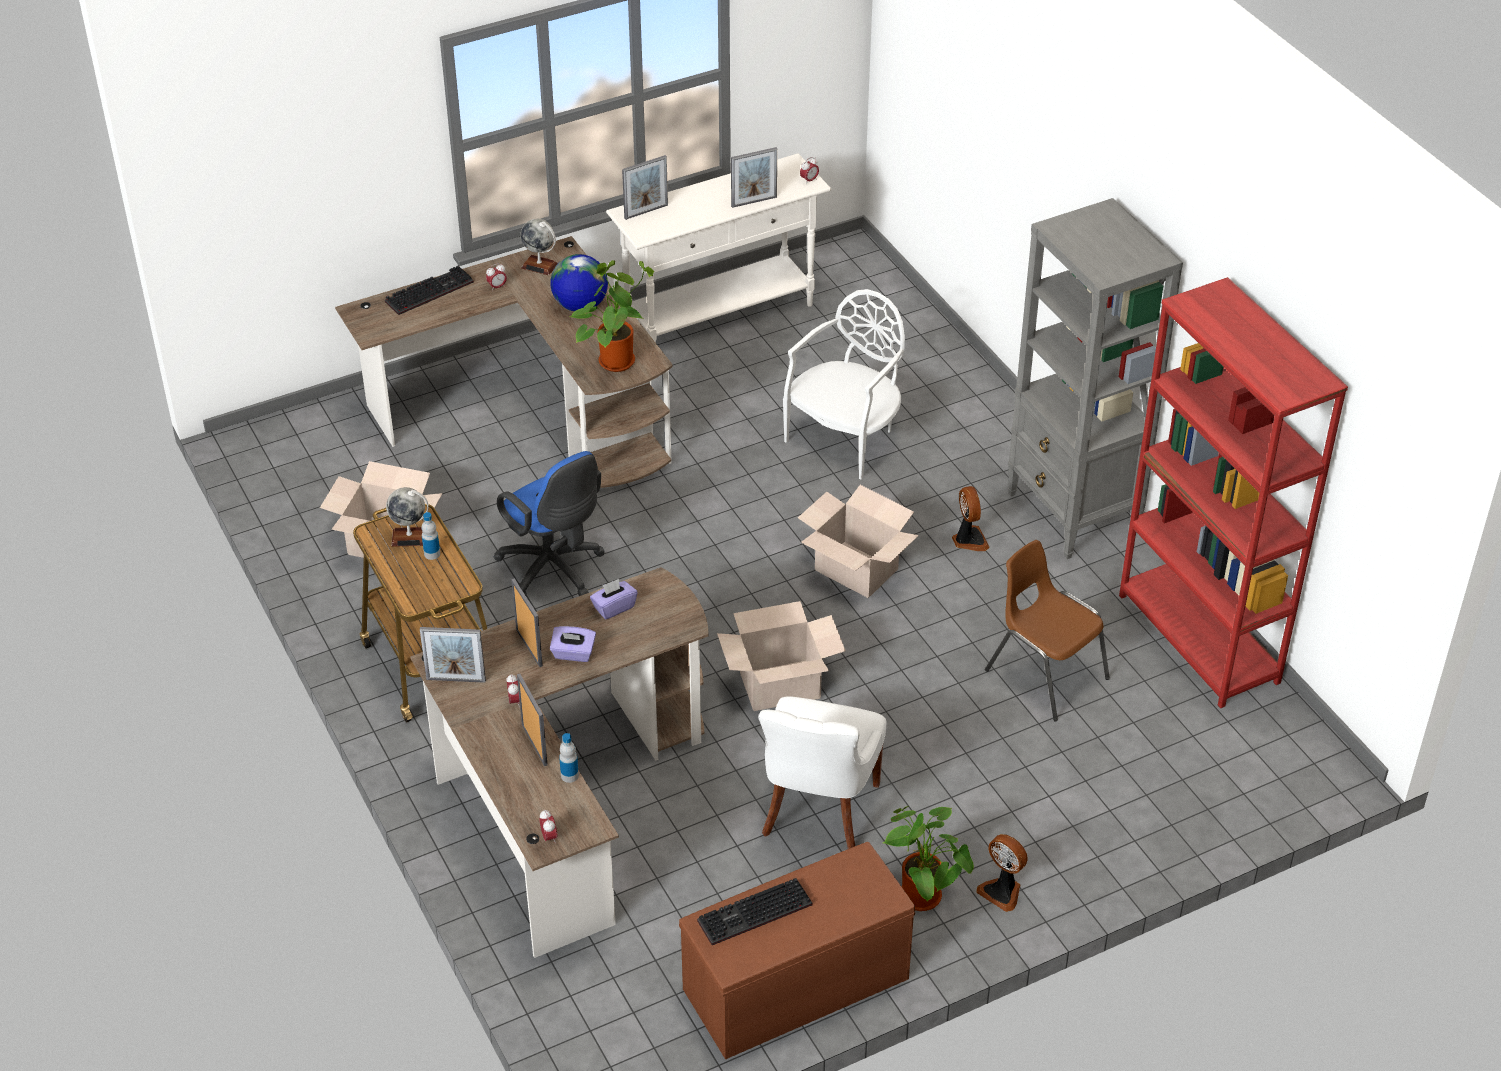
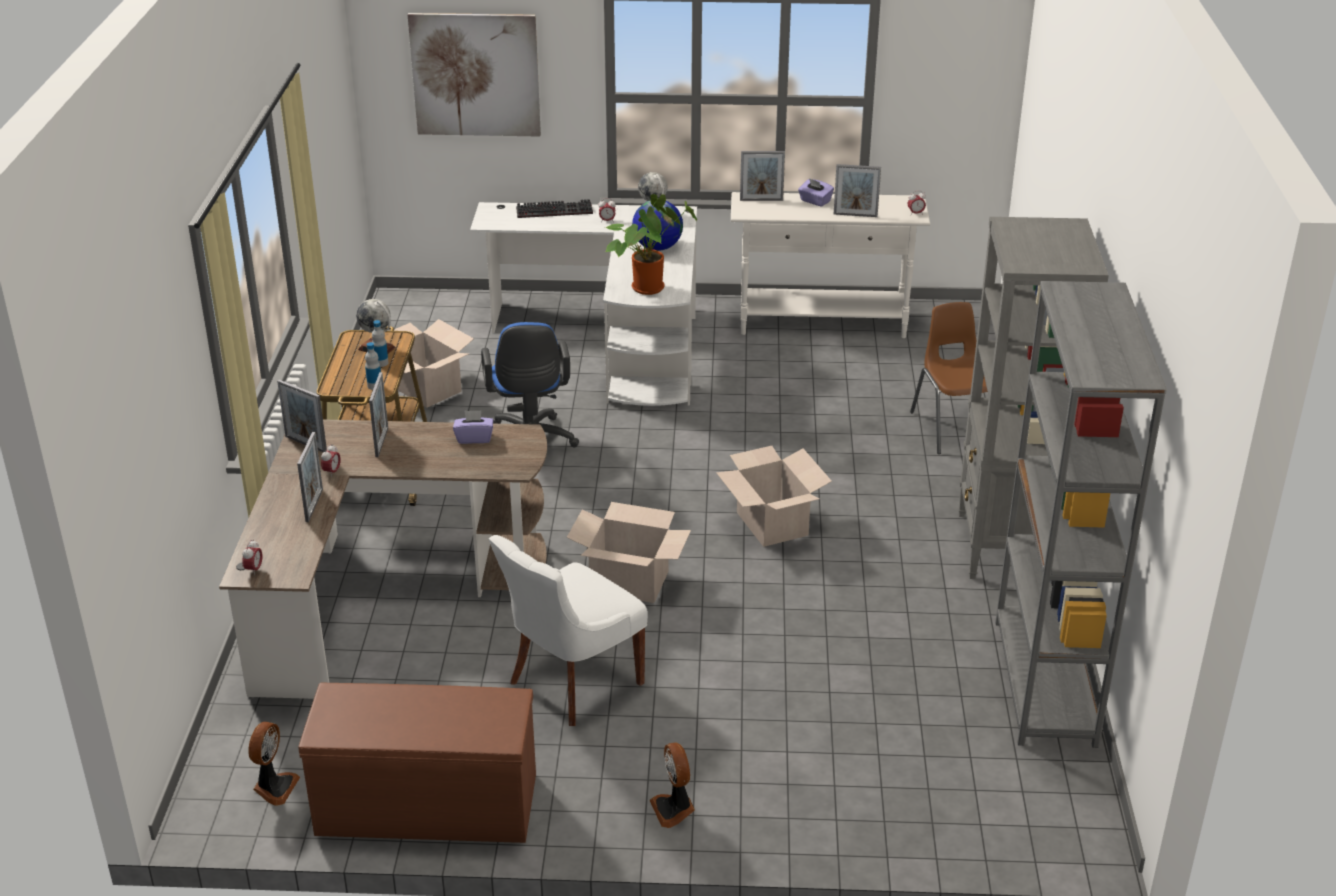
camera: 30 degrees right, 10 degrees down
(305, 168) = (475, 75): none -> picture
(534, 413) = (616, 343): brown desk -> white desk
(569, 775) = (317, 535): bottle -> bottle (374, 386)
(573, 654) = (410, 457): purple tissue box -> purple tissue box (815, 201)
(754, 915) = (379, 704): keyboard -> none
(846, 439) = (850, 433): white chair -> none
(924, 899) = (598, 786): potted plant -> none
(968, 540) = (891, 535): fan -> fan (274, 787)
(1045, 674) = (870, 656): brown chair -> brown chair (955, 427)
(1198, 639) = (1044, 682): red bookcase -> grey bookcase

